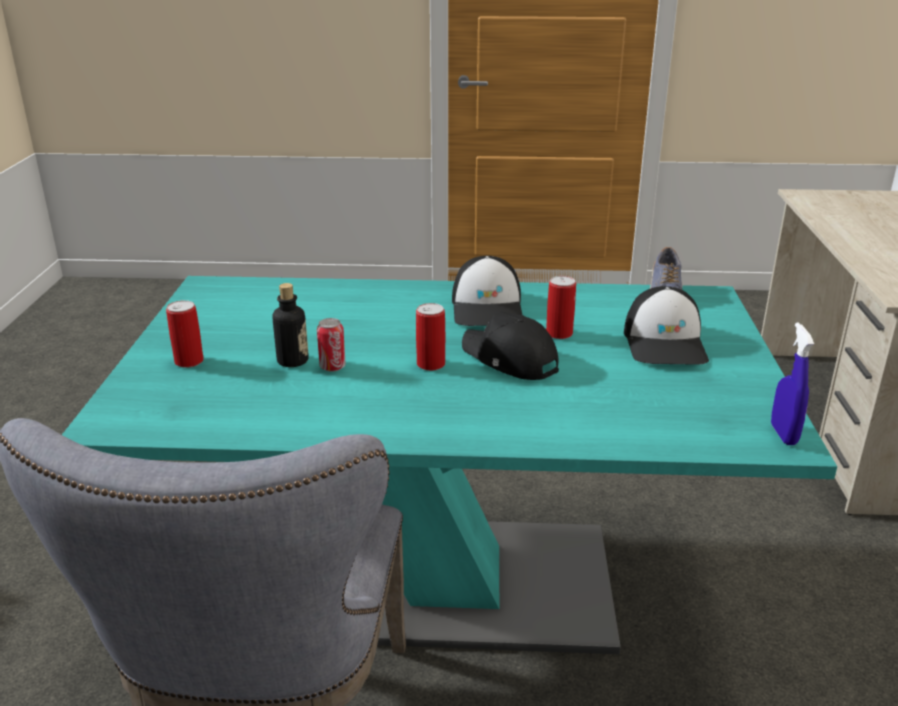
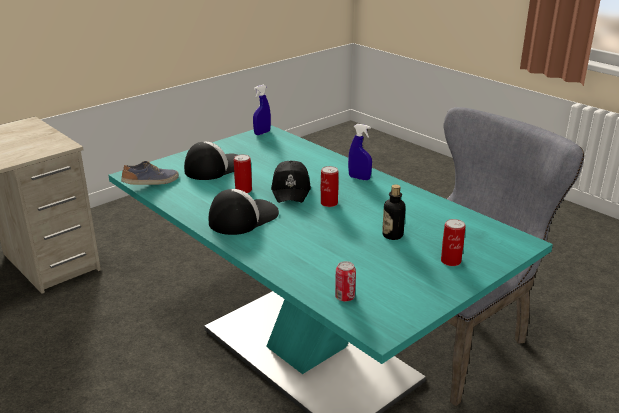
camera: 135 degrees left, 0 degrees up
(332, 367) = (377, 222): can -> can (345, 297)
(460, 422) = (359, 178): none -> blue spray bottle

